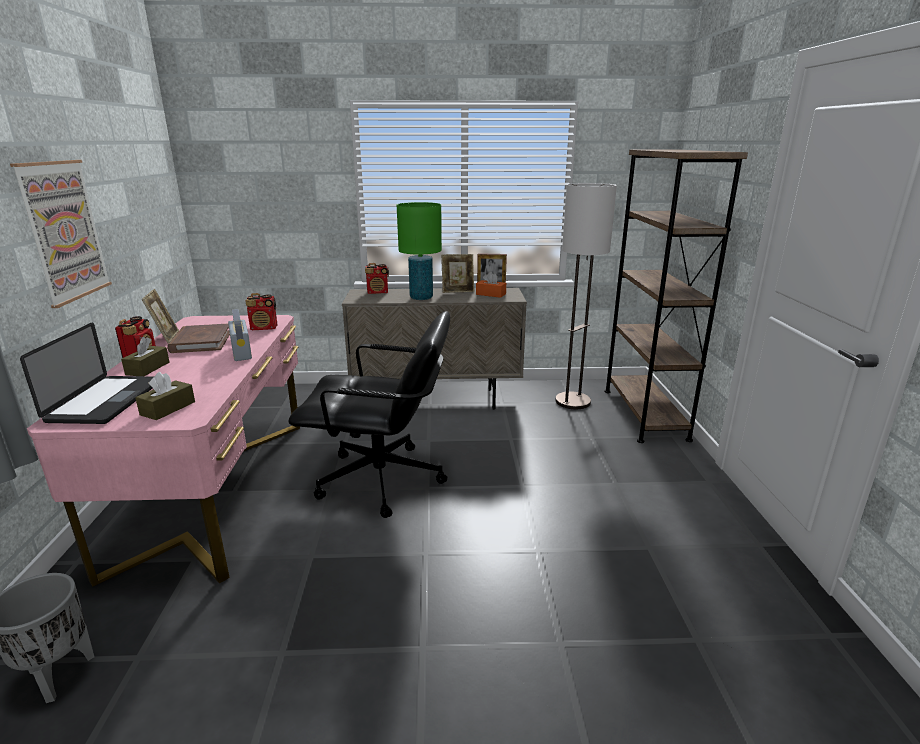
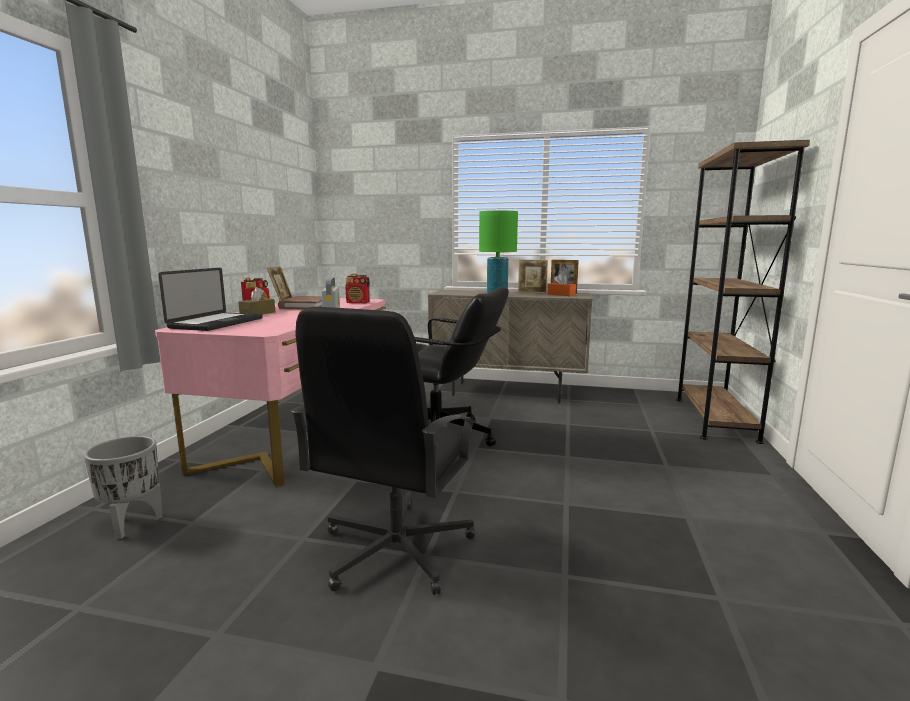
camera: 15 degrees right, 10 degrees down
(64, 231) = (219, 210): picture -> none
(168, 408) = (256, 328): brown tissue box -> none
(378, 292) = (462, 291): radio -> none
(387, 648) = (394, 550): none -> black office chair
(572, 401) = (640, 404): floor lamp -> none

